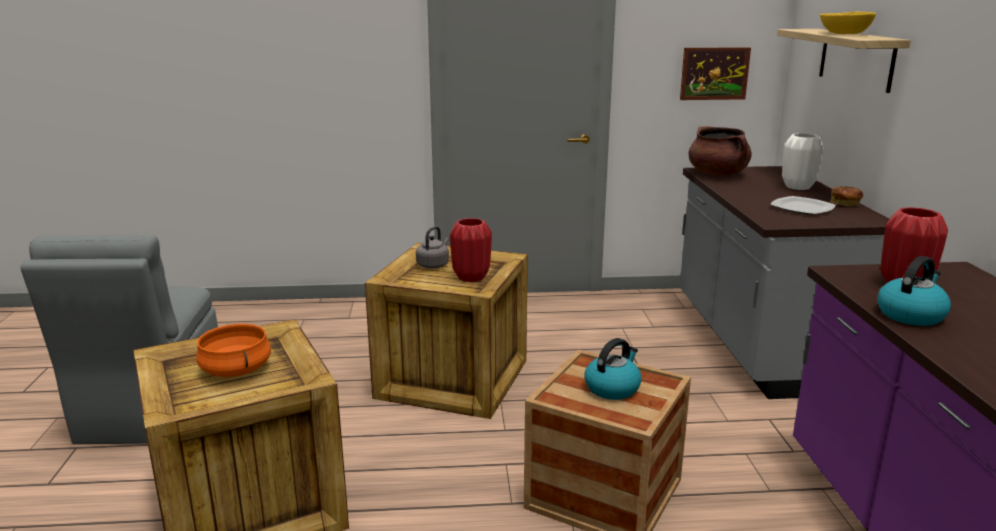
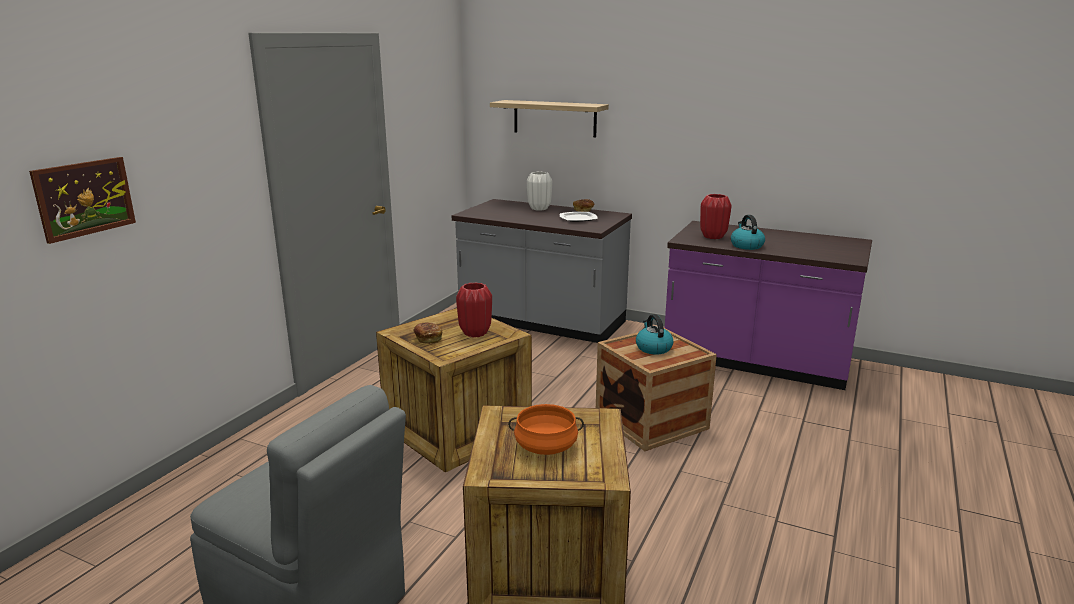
camera: 60 degrees left, 0 degrees up
(433, 265) = (428, 339): grey kettle -> bread
(714, 73) = (436, 140): picture -> picture (84, 198)
(718, 174) = (483, 213): brown cooking pot -> none
(844, 34) = (554, 103): yellow bowl -> none

